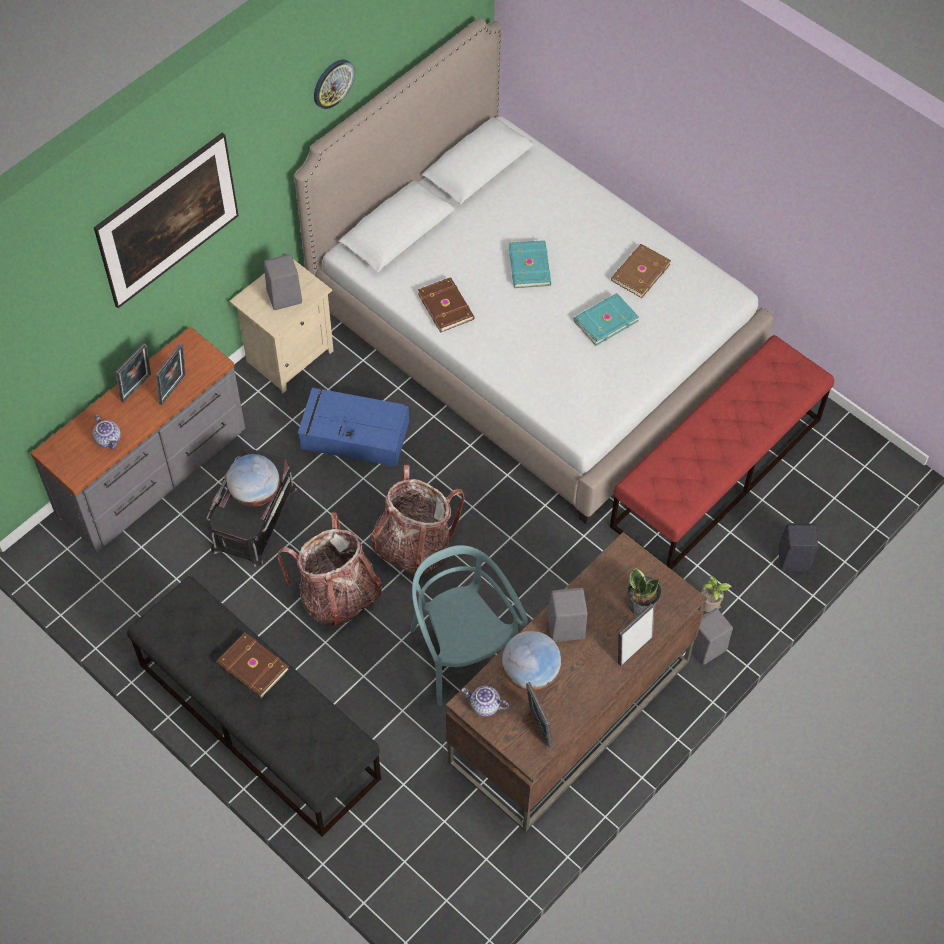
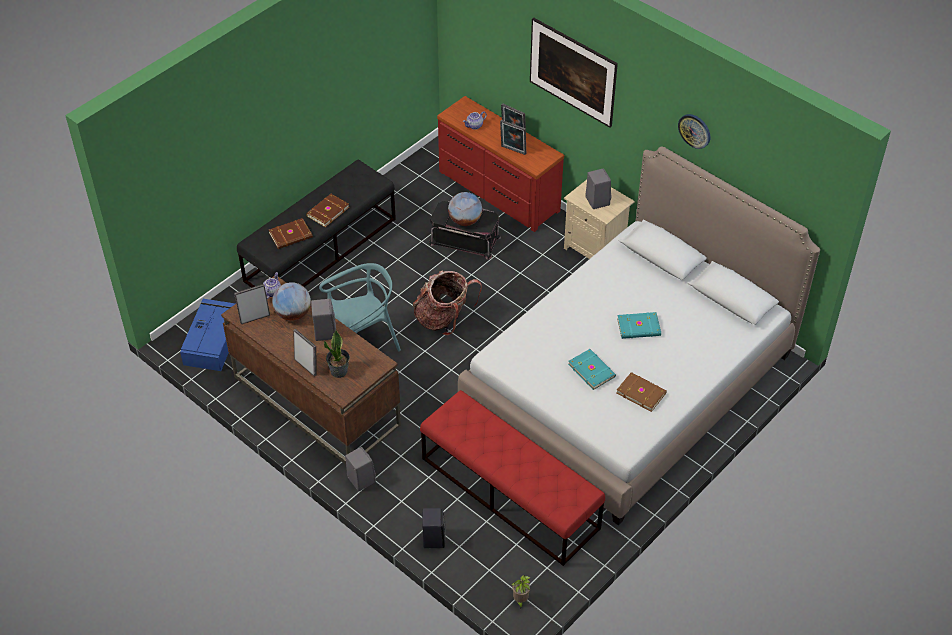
camera: 90 degrees right, 10 degrees down
(153, 472) = (497, 192): grey dresser -> red dresser
(338, 596) = (406, 282): backpack -> none
(353, 434) = (532, 285): blue storage box -> blue storage box (213, 340)
(446, 306) = (597, 282): brown book -> brown book (291, 235)
(710, 608) = (392, 483): potted plant -> potted plant (520, 600)

